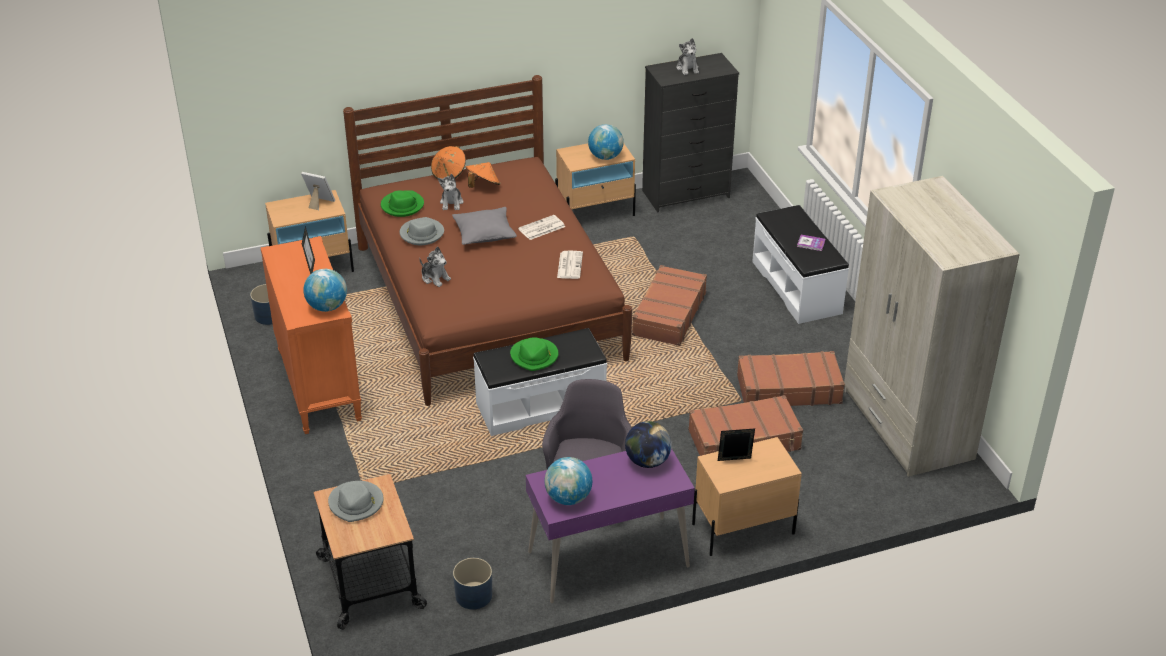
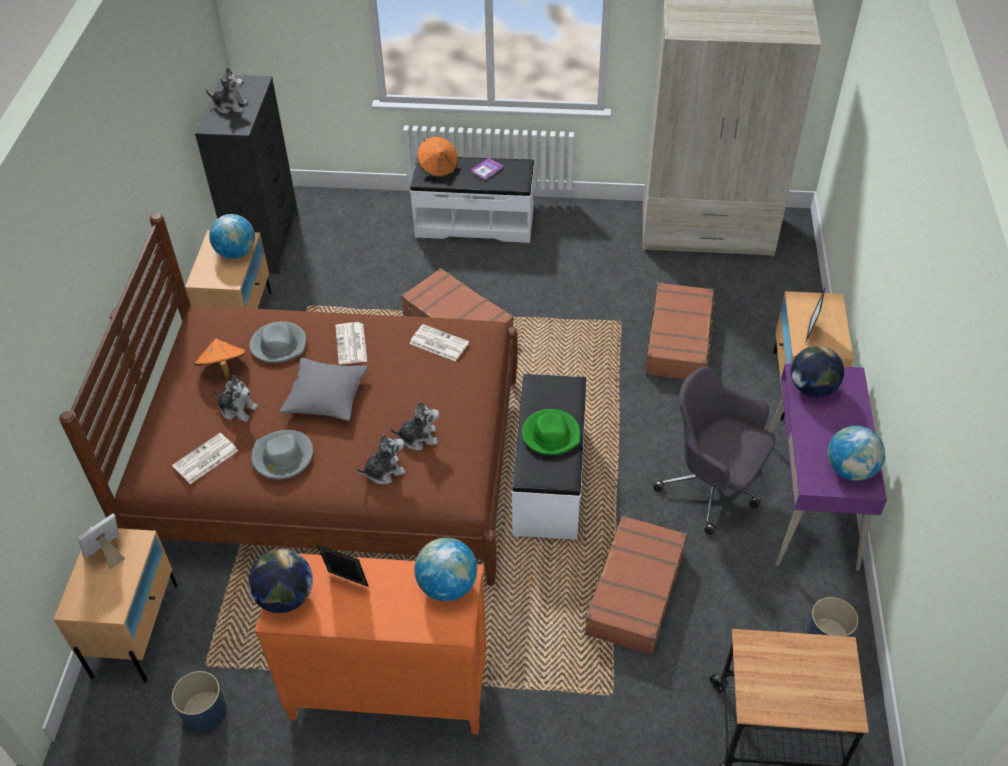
camera: 65 degrees left, 10 degrees up
(288, 250) = (285, 597): none -> globe
(356, 503) = (775, 679): grey hat -> grey hat (279, 344)
(402, 206) = (205, 459): green hat -> newspaper
(449, 173) = (169, 393): orange hat -> orange hat (438, 167)
(473, 283) = (418, 437): none -> plush toy
(788, 389) = (620, 284): brown suitcase -> brown suitcase (634, 592)

